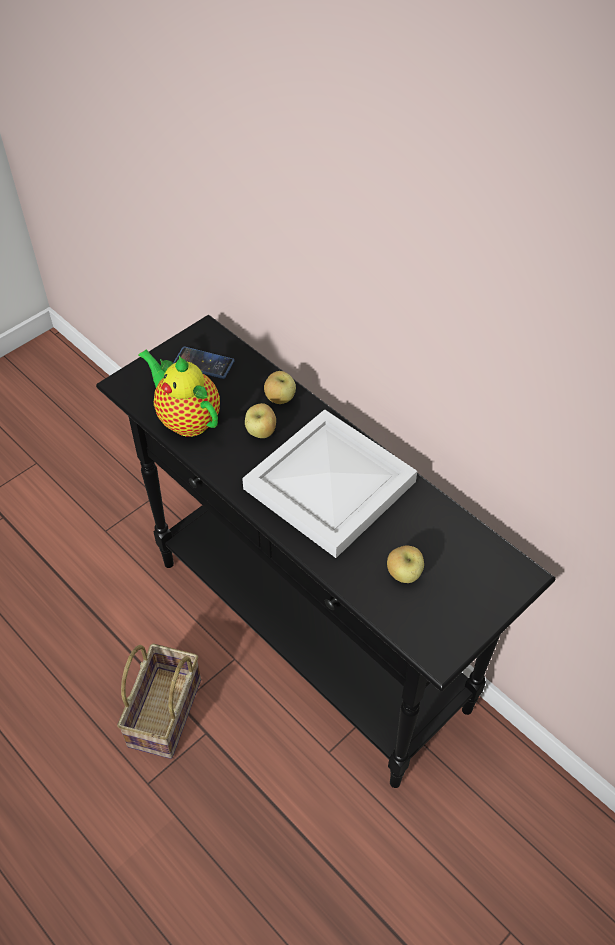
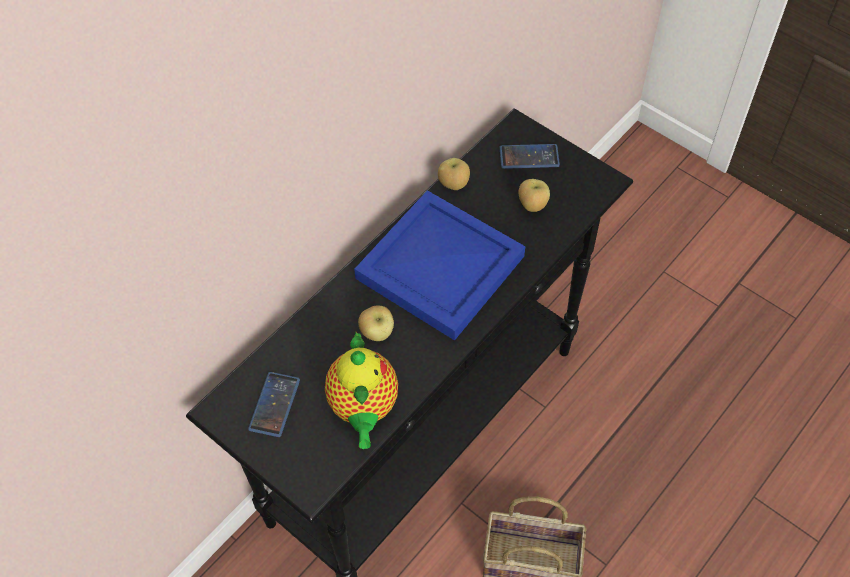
camera: 95 degrees left, 5 degrees up
(186, 419) = (363, 408): teapot -> teapot turned 45 degrees counterclockwise
(280, 399) = (327, 321): apple -> apple (453, 185)
(329, 483) = (437, 268): white tray -> blue tray
(475, 581) = (529, 157): none -> phone

